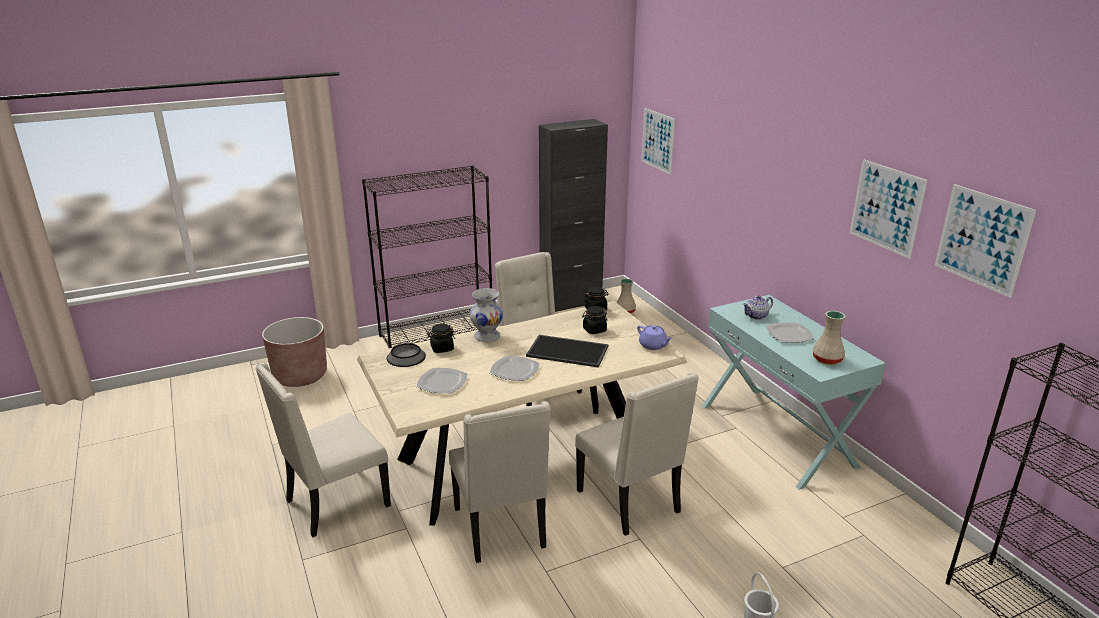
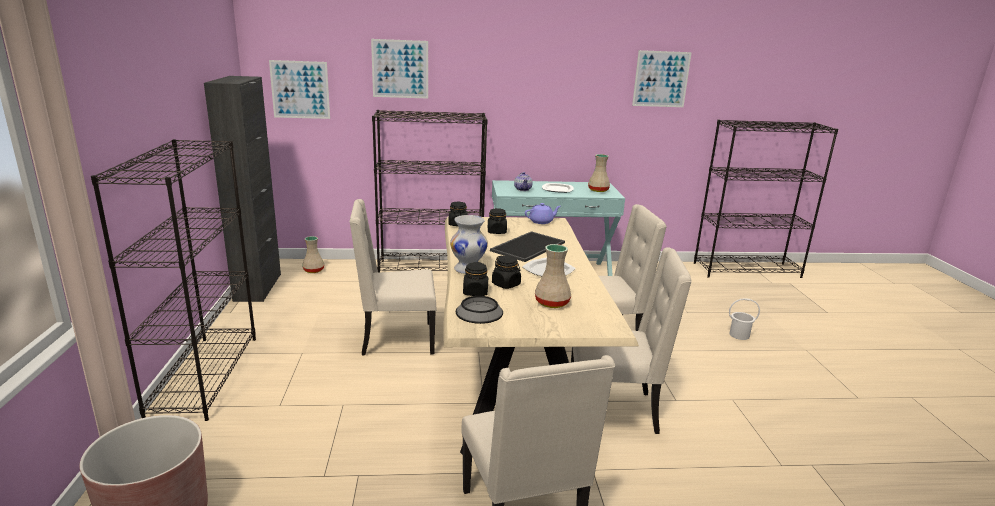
camera: 70 degrees left, 5 degrees down
(443, 382) = (551, 302): plate -> beige vase
(467, 357) = (506, 284): none -> black jar
(698, 361) = (431, 268): none -> black bookcase
(886, 208) = (589, 79): picture -> picture (400, 69)

